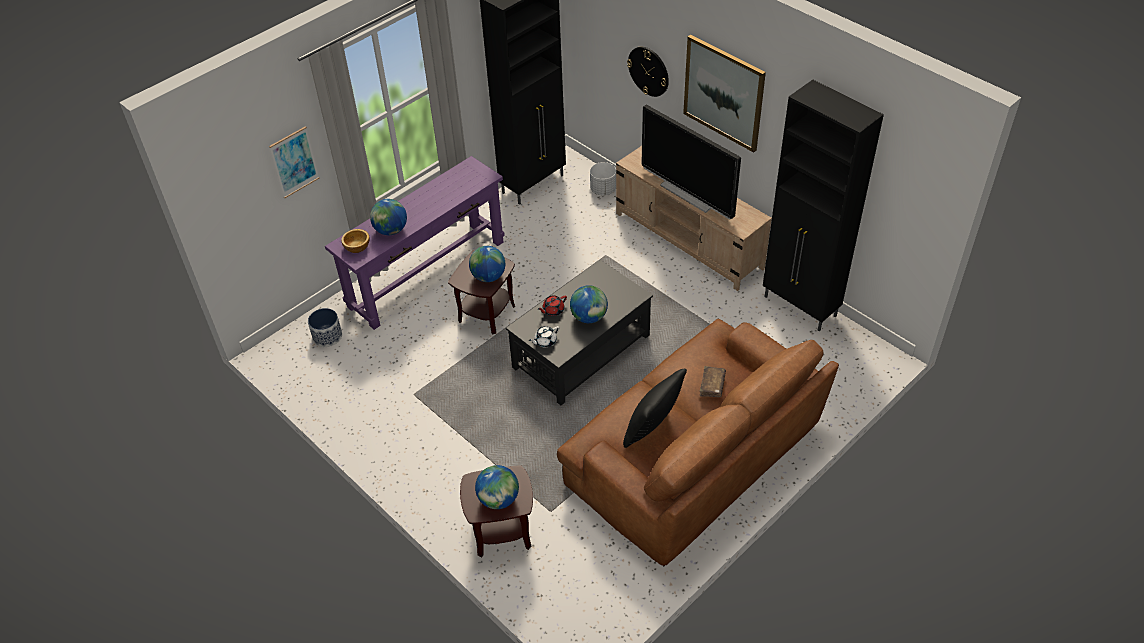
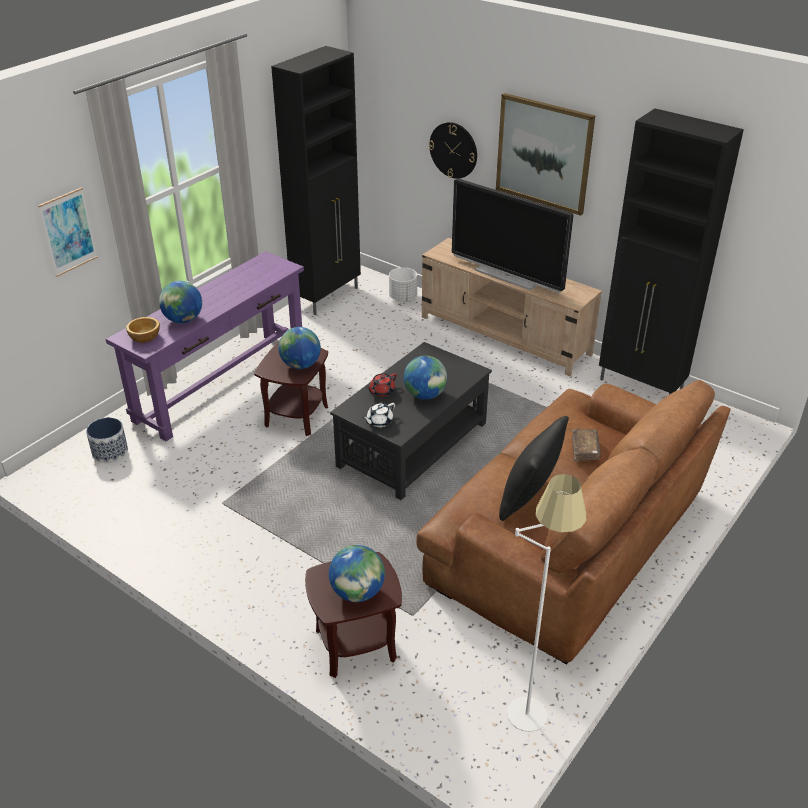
camera: 10 degrees left, 10 degrees down
(628, 591) = (531, 699): none -> white floor lamp

